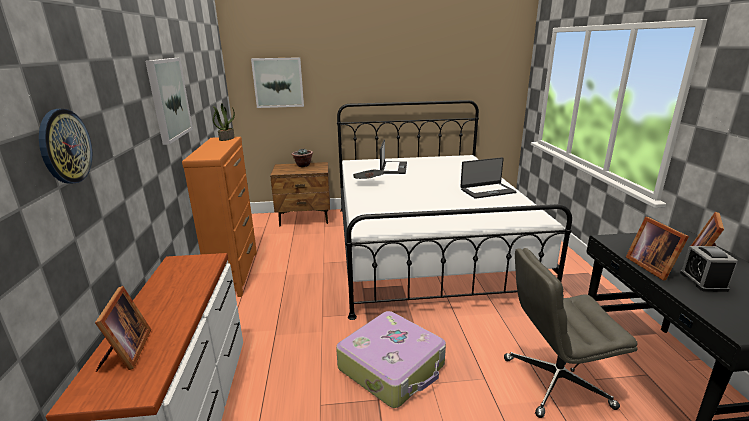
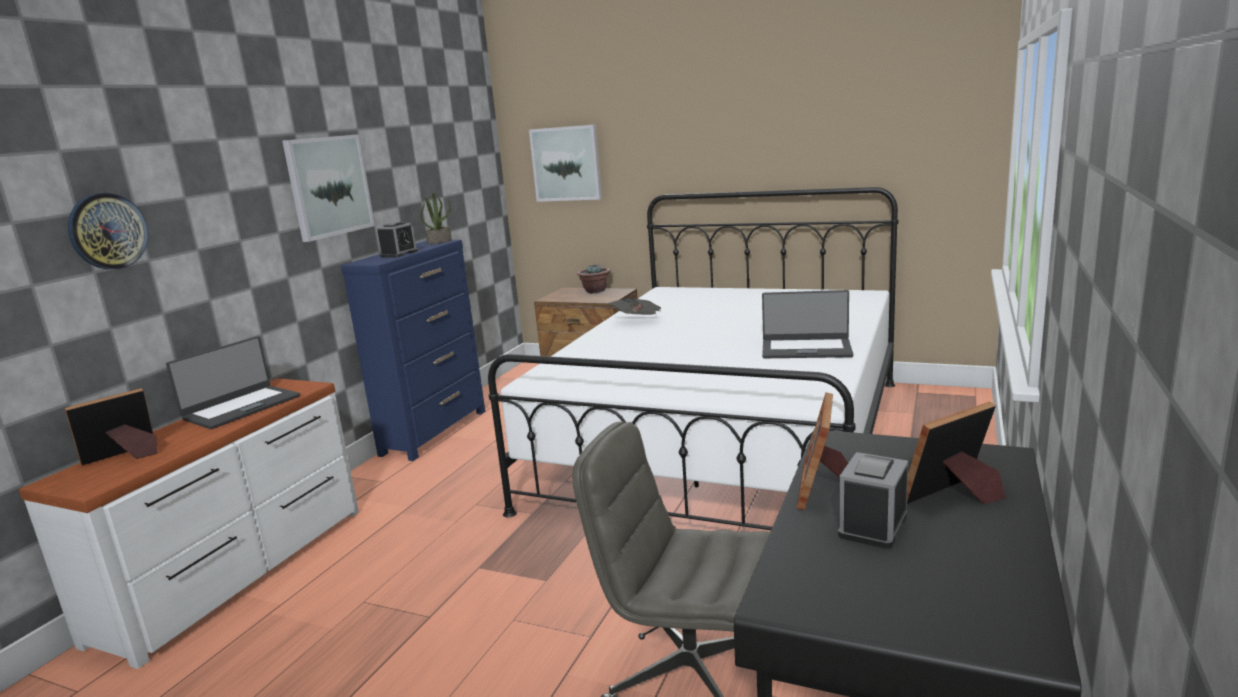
camera: 30 degrees right, 5 degrees down
(126, 352) = (125, 456): picture frame -> picture frame turned 150 degrees counterclockwise
(216, 149) = (399, 254): none -> alarm clock
(235, 273) = (435, 432): orange dresser -> blue dresser
(392, 367) = (489, 586): suitcase -> none
(393, 168) = (711, 302): laptop -> laptop (241, 407)

